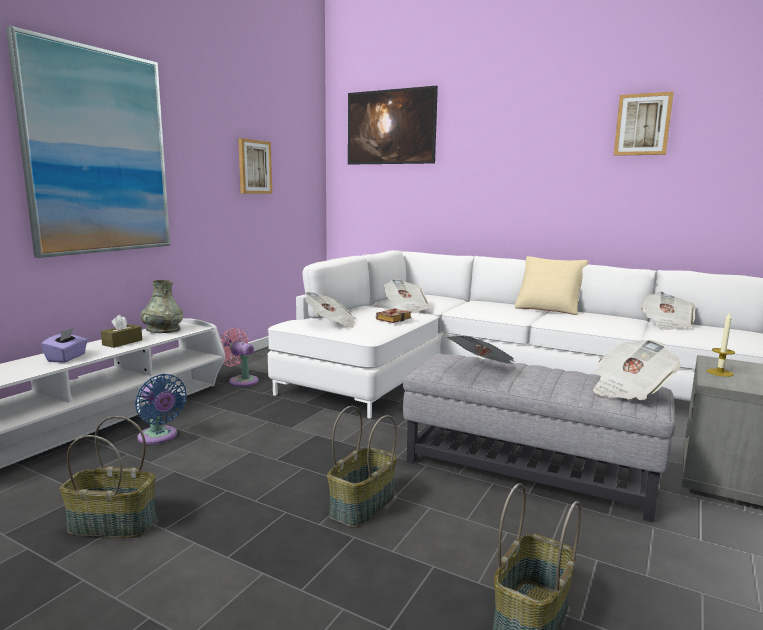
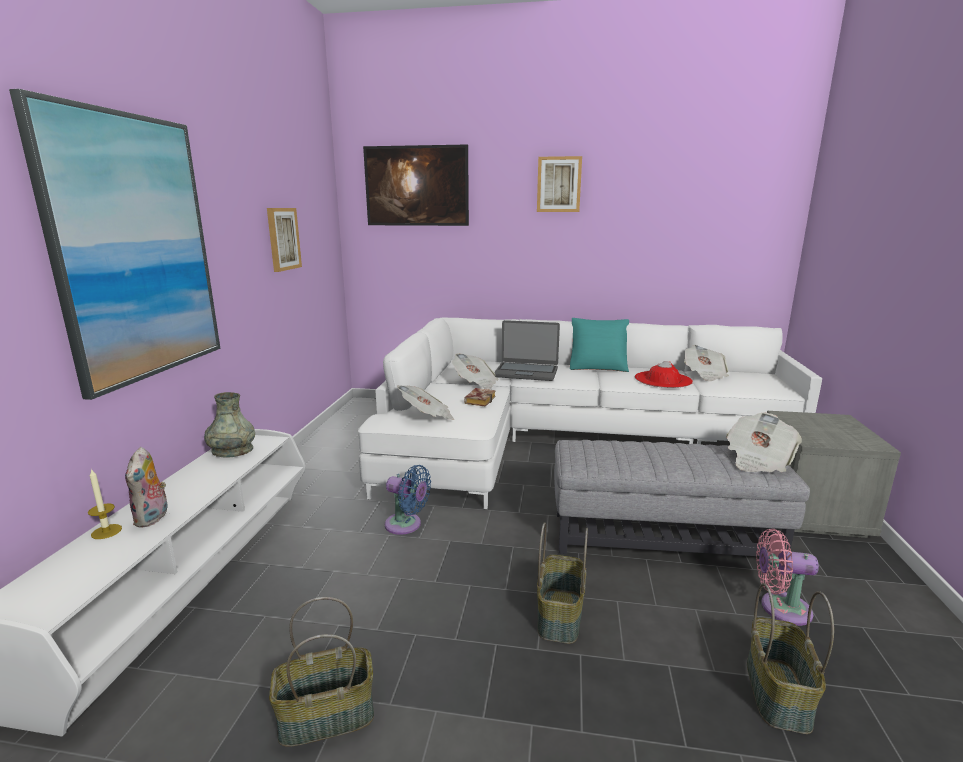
camera: 20 degrees left, 5 degrees up
(67, 358) = (153, 518): purple tissue box -> plush toy
(122, 342) = (201, 479): brown tissue box -> none
(159, 437) = (284, 583): blue fan -> blue fan (406, 525)
(241, 381) = (317, 486): pink fan -> pink fan (780, 608)
(466, 306) = (526, 372): none -> laptop
(483, 369) = (628, 456): newspaper -> none
(549, 308) = (598, 366): beige pillow -> turquoise pillow
(608, 323) = (663, 379): none -> red hat
(642, 124) = (670, 193): picture -> picture (559, 184)
(720, 372) = (802, 429): candle -> candle (106, 531)

